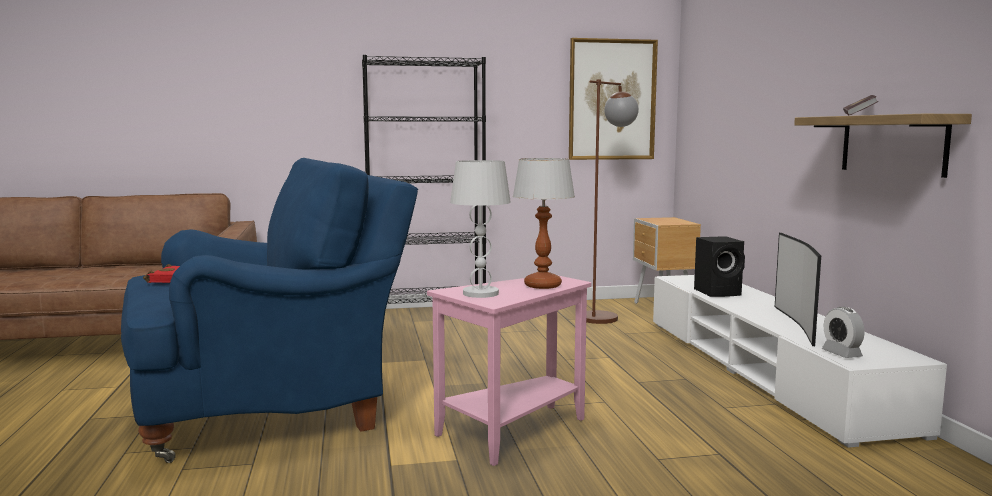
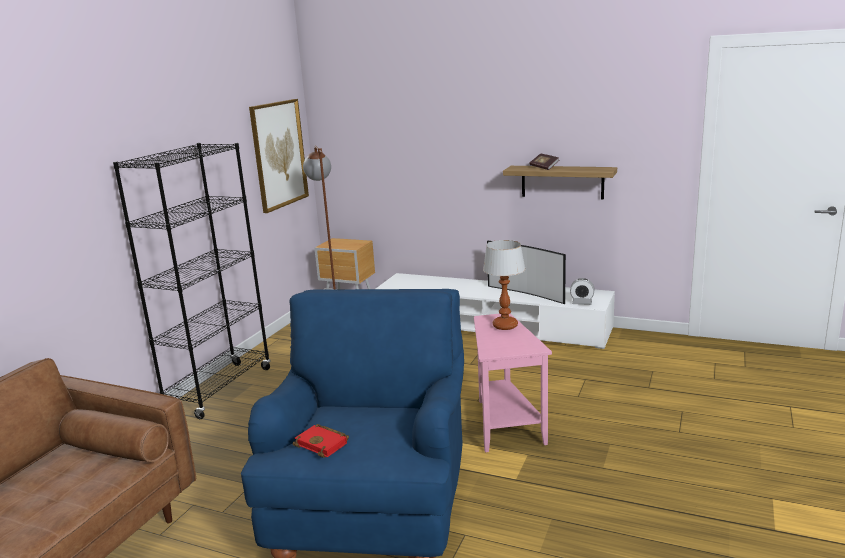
camera: 55 degrees left, 10 degrees up
(480, 293) = (508, 346): white table lamp -> none
(719, 292) = (440, 287): black speaker -> none

